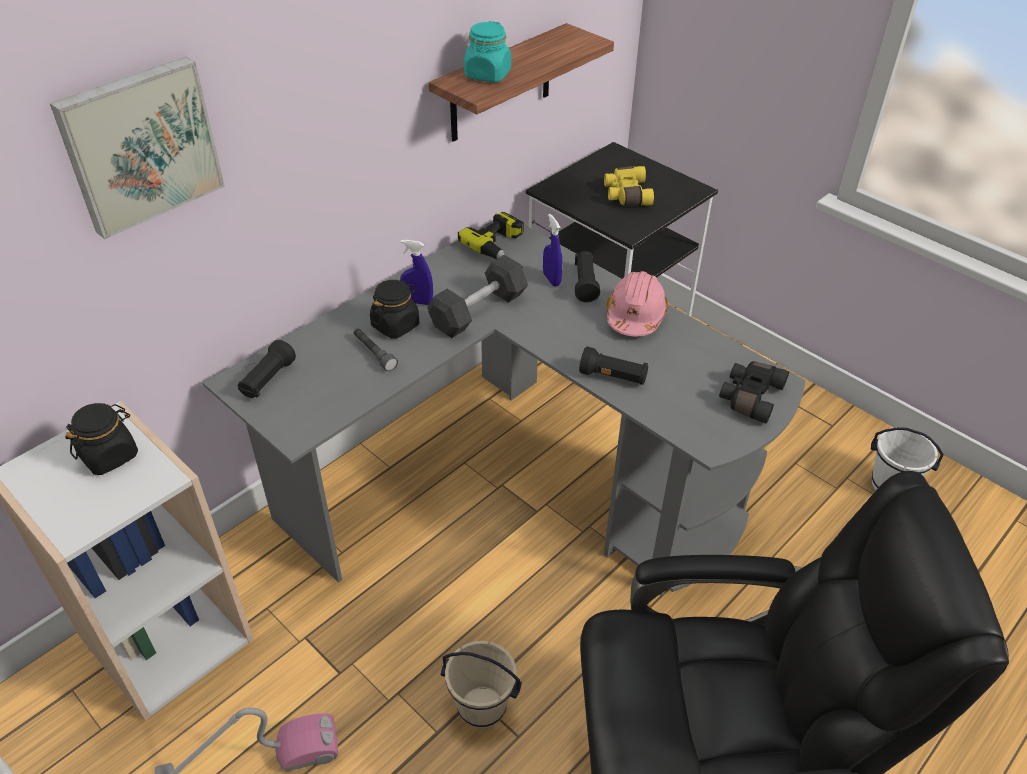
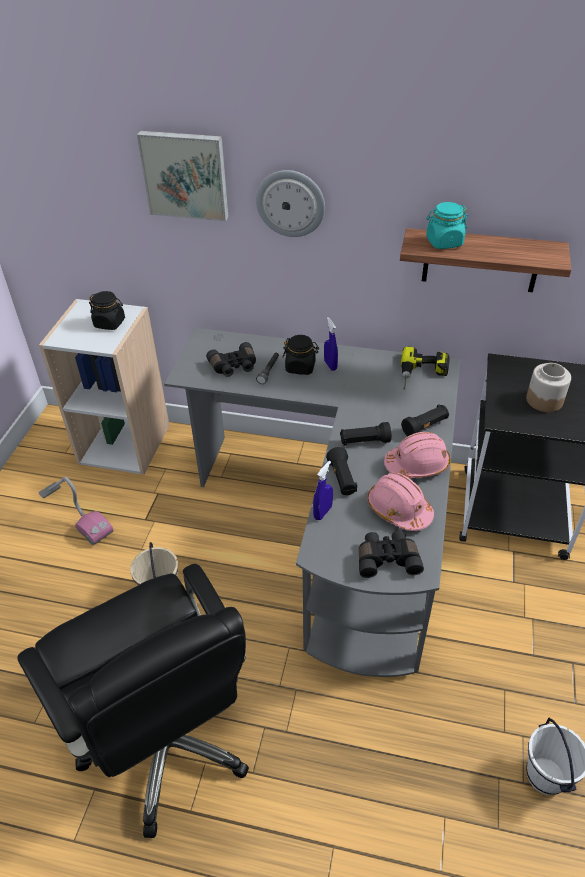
camera: 60 degrees right, 0 degrees up
(267, 380) = (214, 346): black flashlight -> black flashlight (364, 441)
(296, 116) = (290, 203): none -> wall clock
(332, 380) = (234, 367): none -> black binoculars
(478, 311) = (347, 392): grey dumbbell -> none
(551, 279) = (413, 409): blue spray bottle -> blue spray bottle (322, 512)
(626, 194) = (544, 400): yellow binoculars -> jar
(688, 358) = (398, 509): none -> pink hard hat

